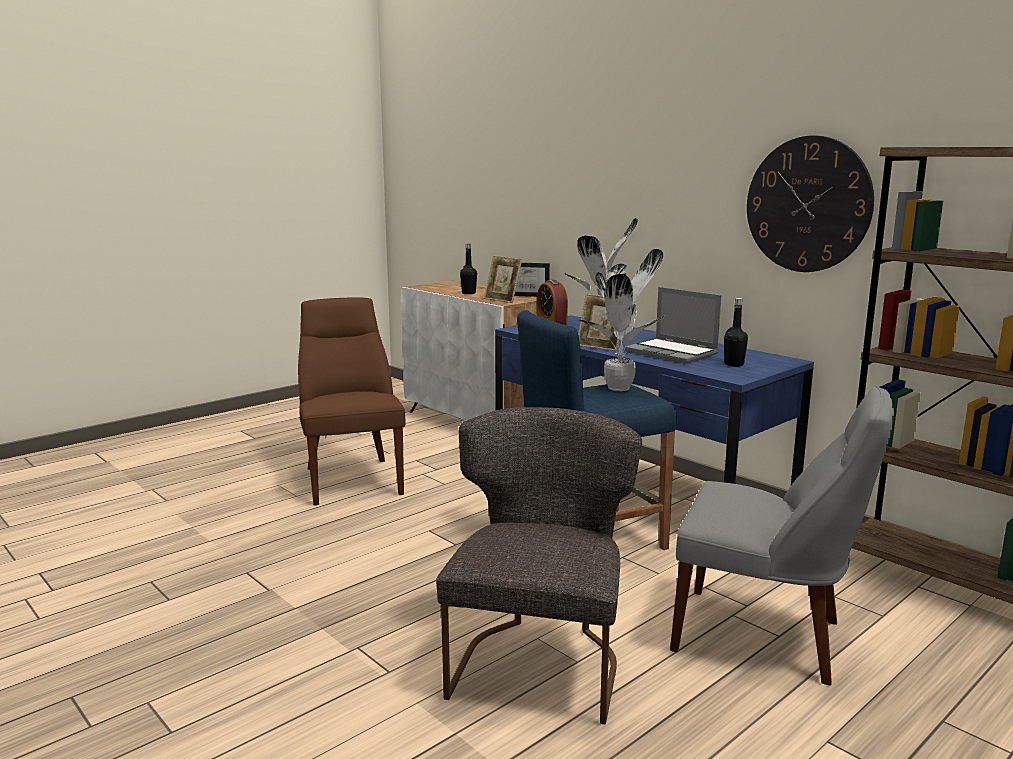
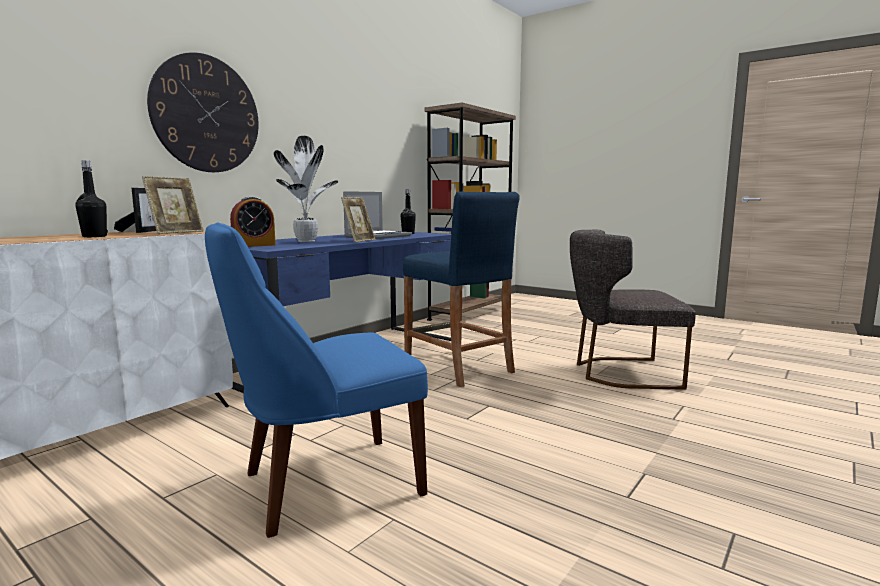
camera: 100 degrees left, 5 degrees down
(352, 479) = (324, 485): brown chair -> blue chair
(621, 388) = (436, 252): potted plant -> none
(765, 637) = (544, 337): grey chair -> none
(807, 204) = (378, 134): wall clock -> wall clock (206, 114)

